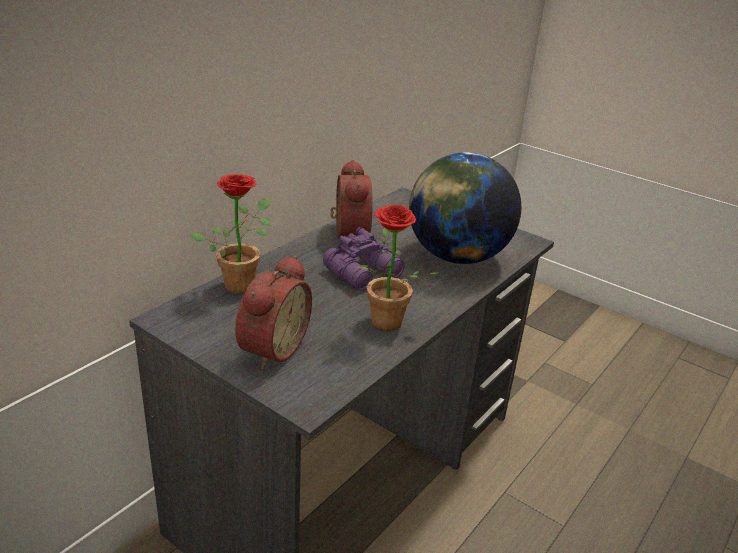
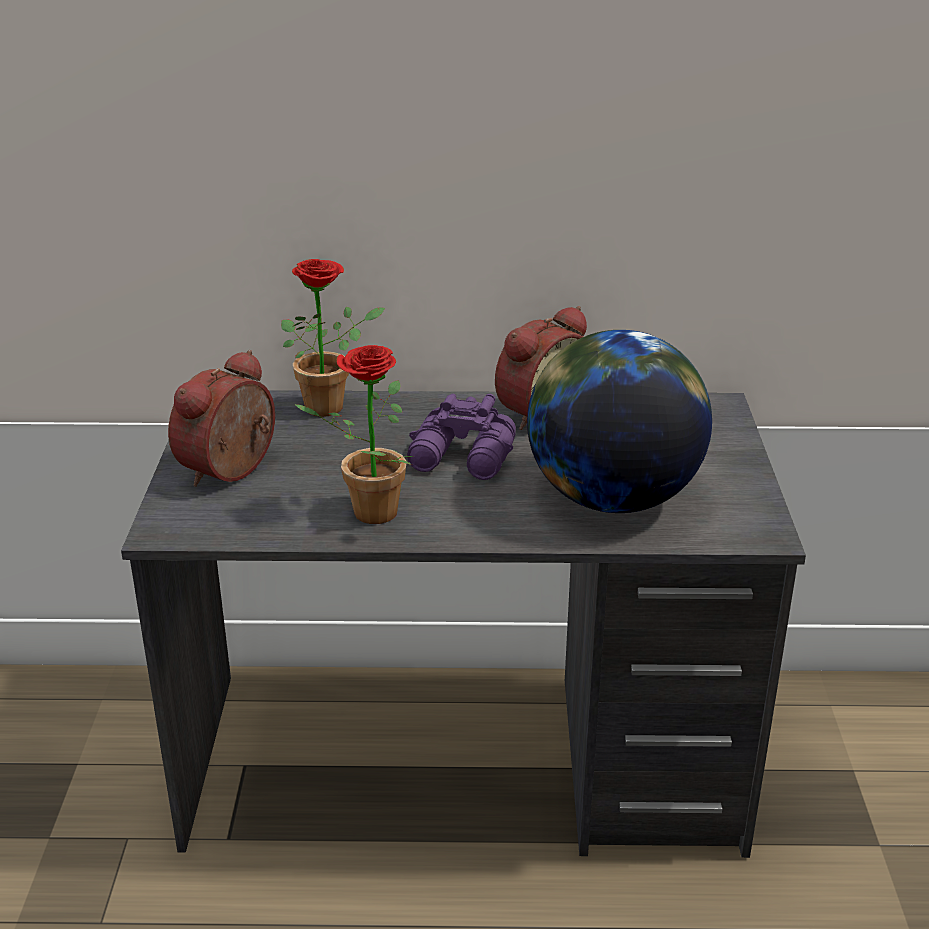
camera: 55 degrees right, 0 degrees up
(270, 348) = (233, 472): alarm clock -> alarm clock turned 135 degrees clockwise

